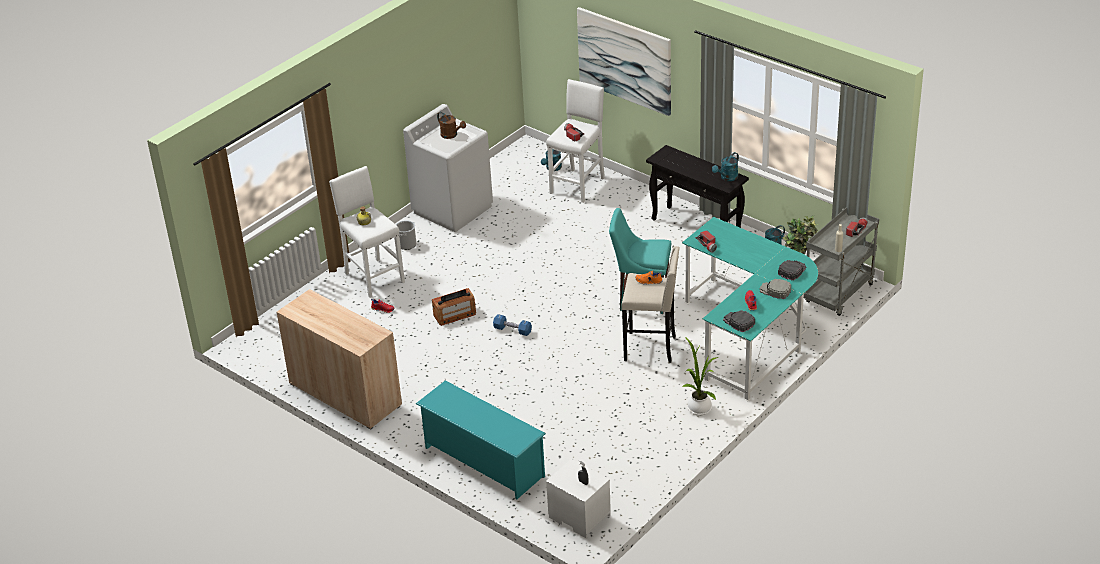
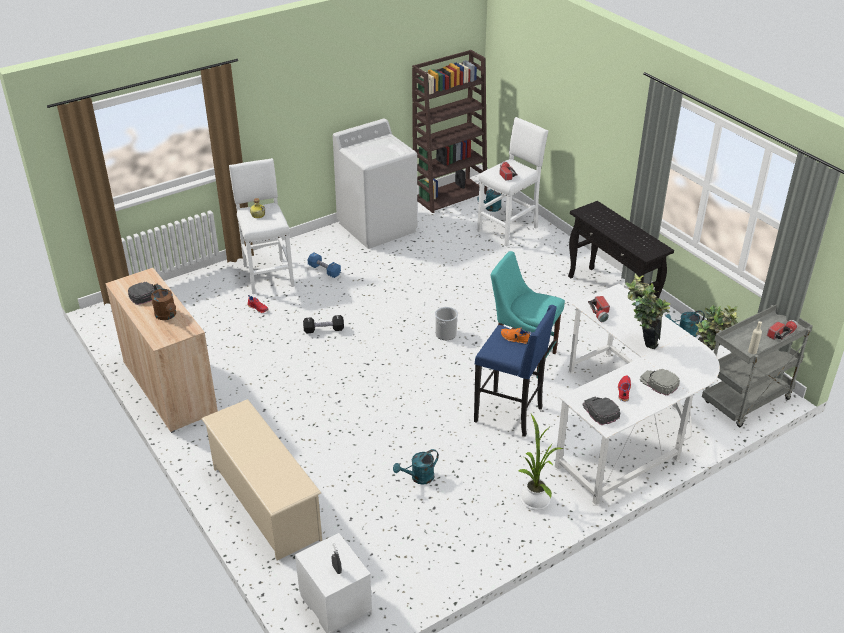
camera: 15 degrees right, 0 degrees up
(407, 244) = (316, 251): bucket -> bucket (446, 334)
(451, 135) = (379, 149): brown watering can -> brown watering can (167, 316)
(454, 315) = (324, 330): radio -> black dumbbell
(483, 462) = (265, 502): turquoise shoe rack -> beige shoe rack
(507, 162) = (450, 195): none -> brown bookcase
(512, 330) = (373, 359): blue dumbbell -> blue dumbbell (324, 270)
(624, 60) = (573, 104): picture -> none
(651, 348) = (510, 414): beige stool -> blue stool
(727, 178) = (650, 246): turquoise watering can -> turquoise watering can (418, 478)
(749, 262) = (640, 342): none -> potted plant
(750, 335) = (628, 426): turquoise desk -> white desk
(792, 271) = (687, 364): black cap -> black cap (146, 295)

